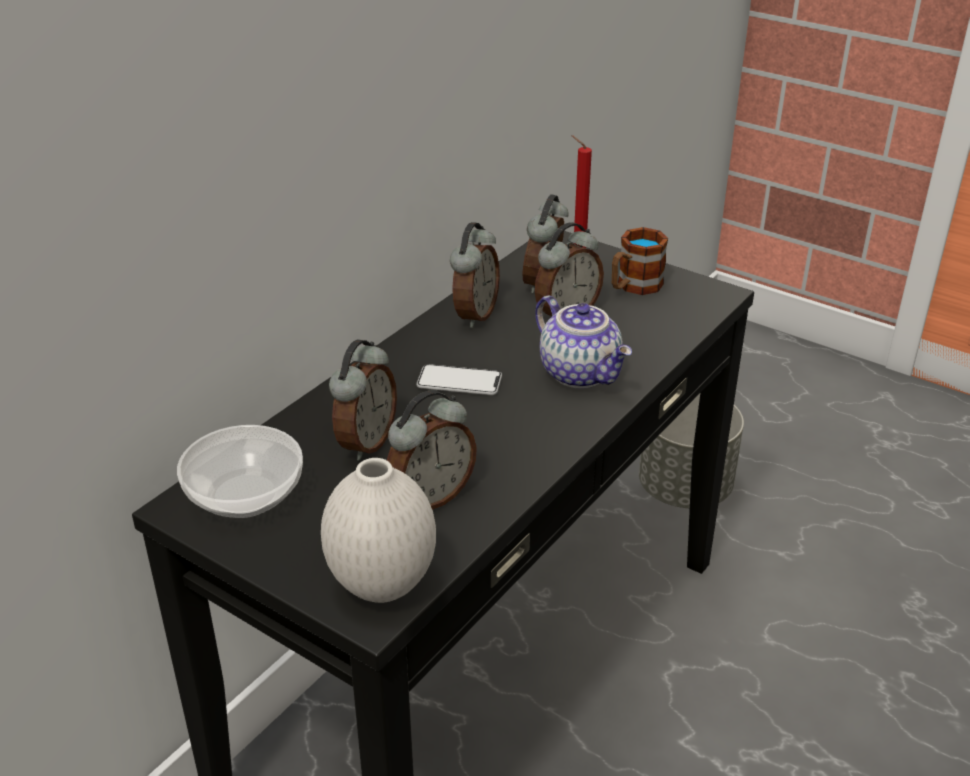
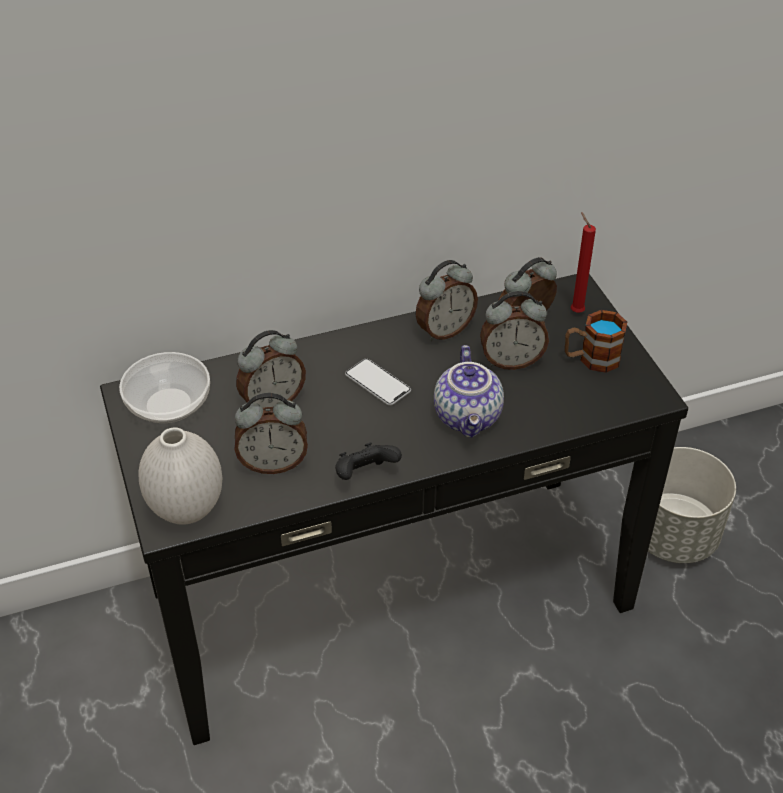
camera: 35 degrees right, 10 degrees up
(539, 463) = (365, 475): none -> black game controller

